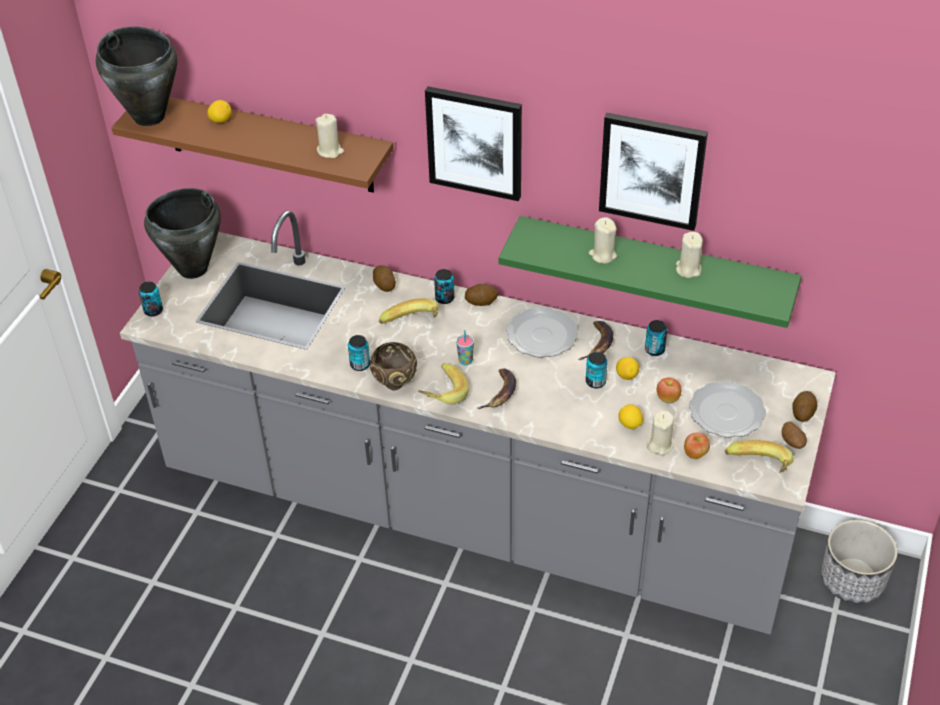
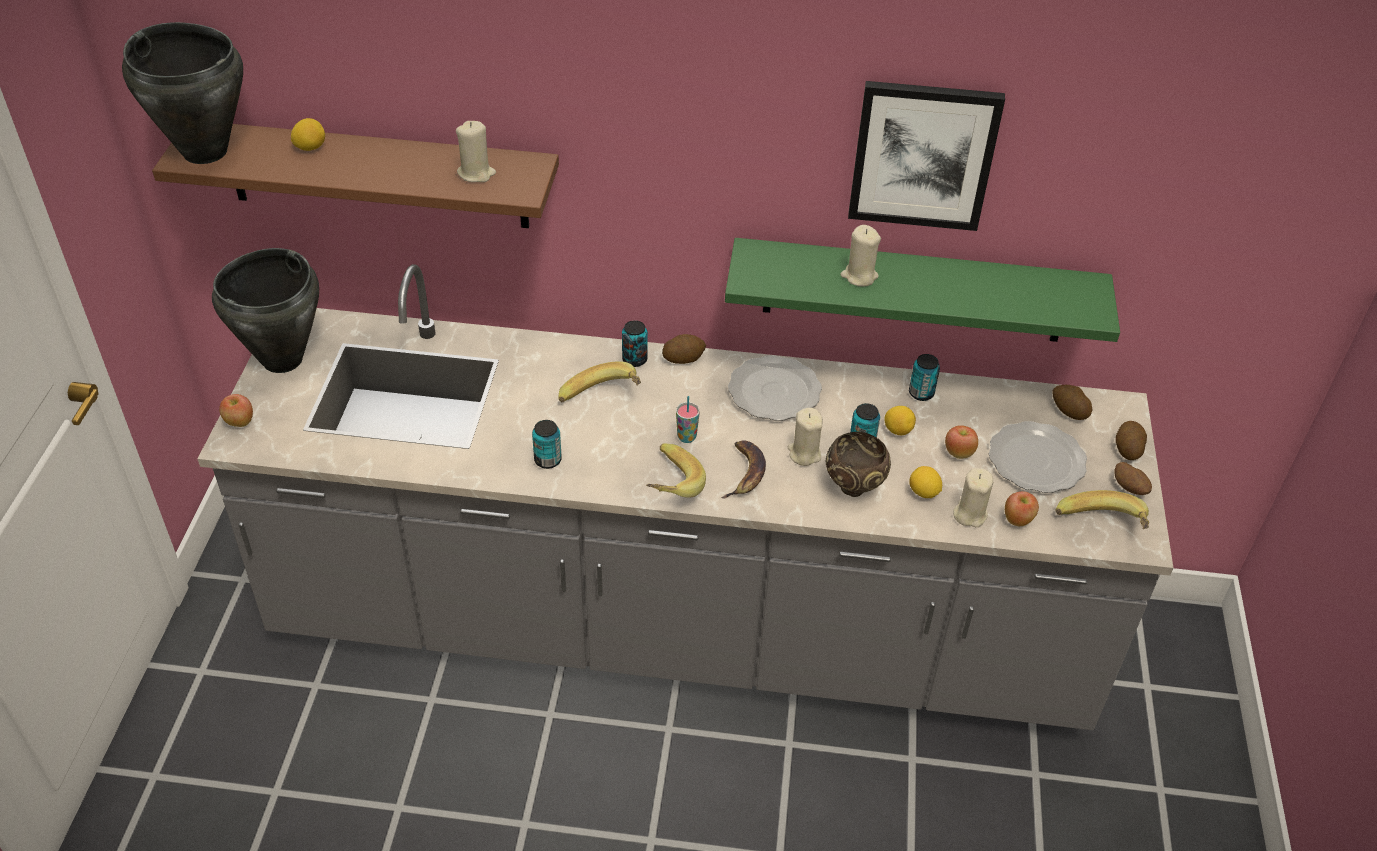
camera: 15 degrees left, 0 degrees up
(153, 311) = (239, 422): can -> apple
(384, 285) = (550, 351): potato -> potato (1068, 411)
(395, 384) = (603, 480): brown bowl -> brown bowl (855, 488)
(475, 142) = (676, 142): picture -> none
(598, 344) = (848, 394): banana -> none
(688, 269) = (972, 282): beige candle -> beige candle (804, 453)
(852, 580) = (1155, 645): planter -> none

